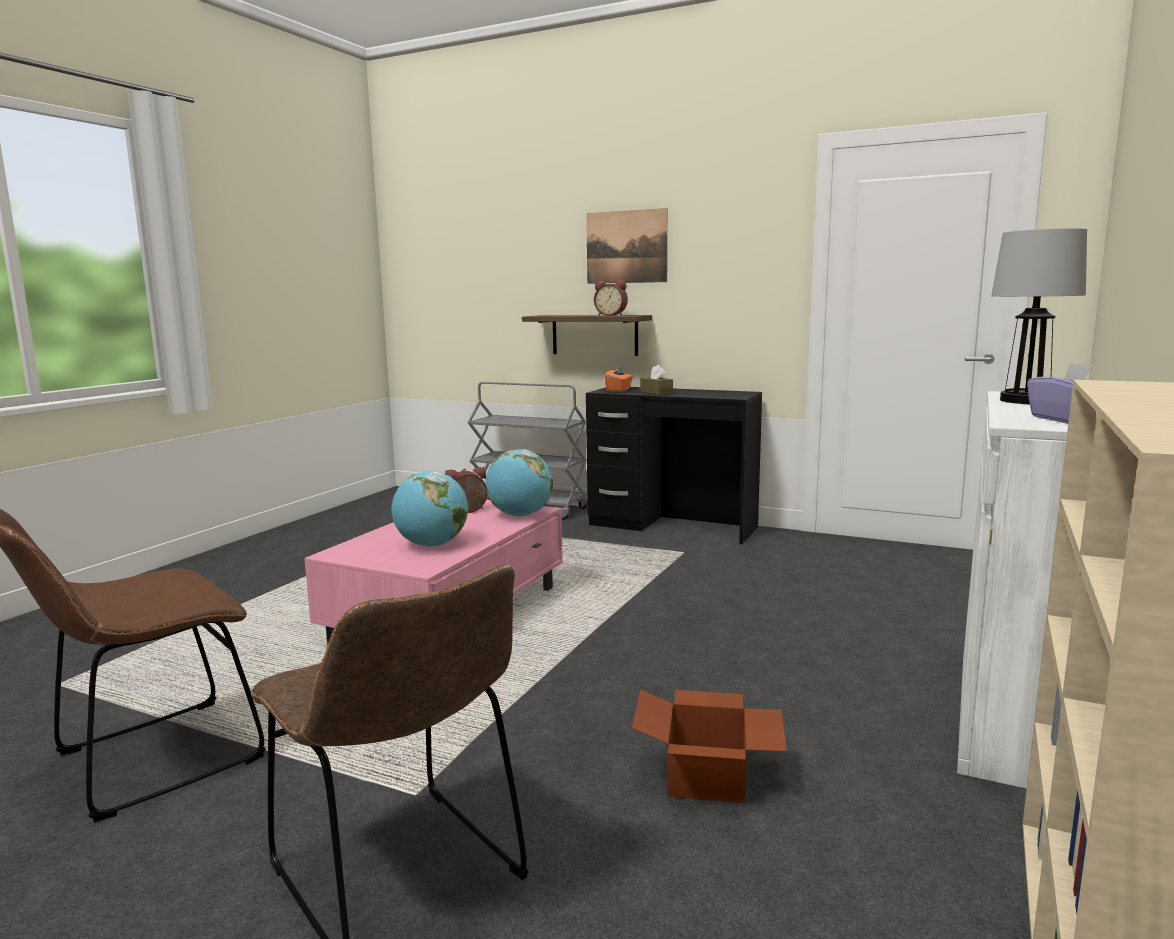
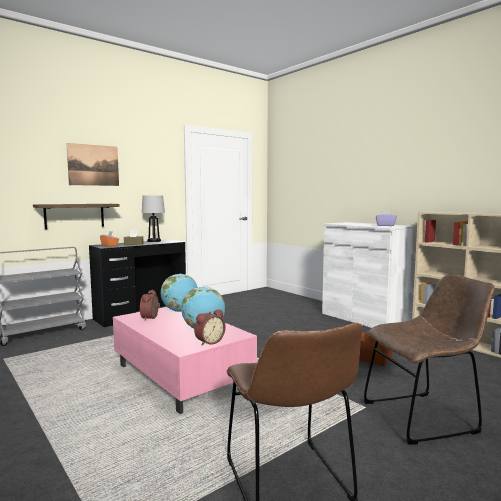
camera: 65 degrees left, 5 degrees down
(611, 315) = (96, 203): alarm clock -> alarm clock (209, 342)
(1026, 401) = (349, 224): table lamp -> table lamp (154, 241)

